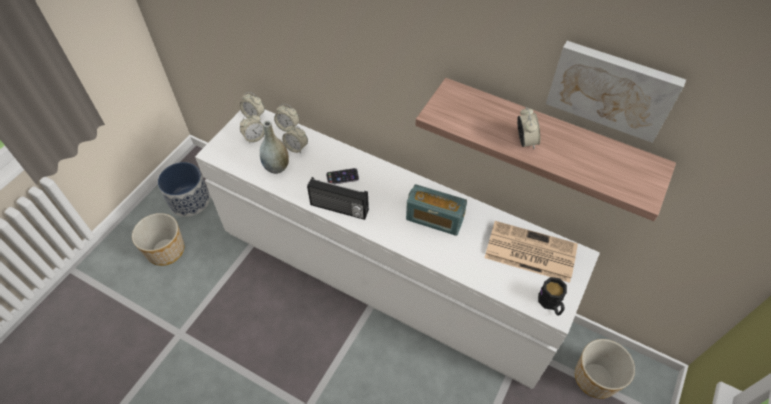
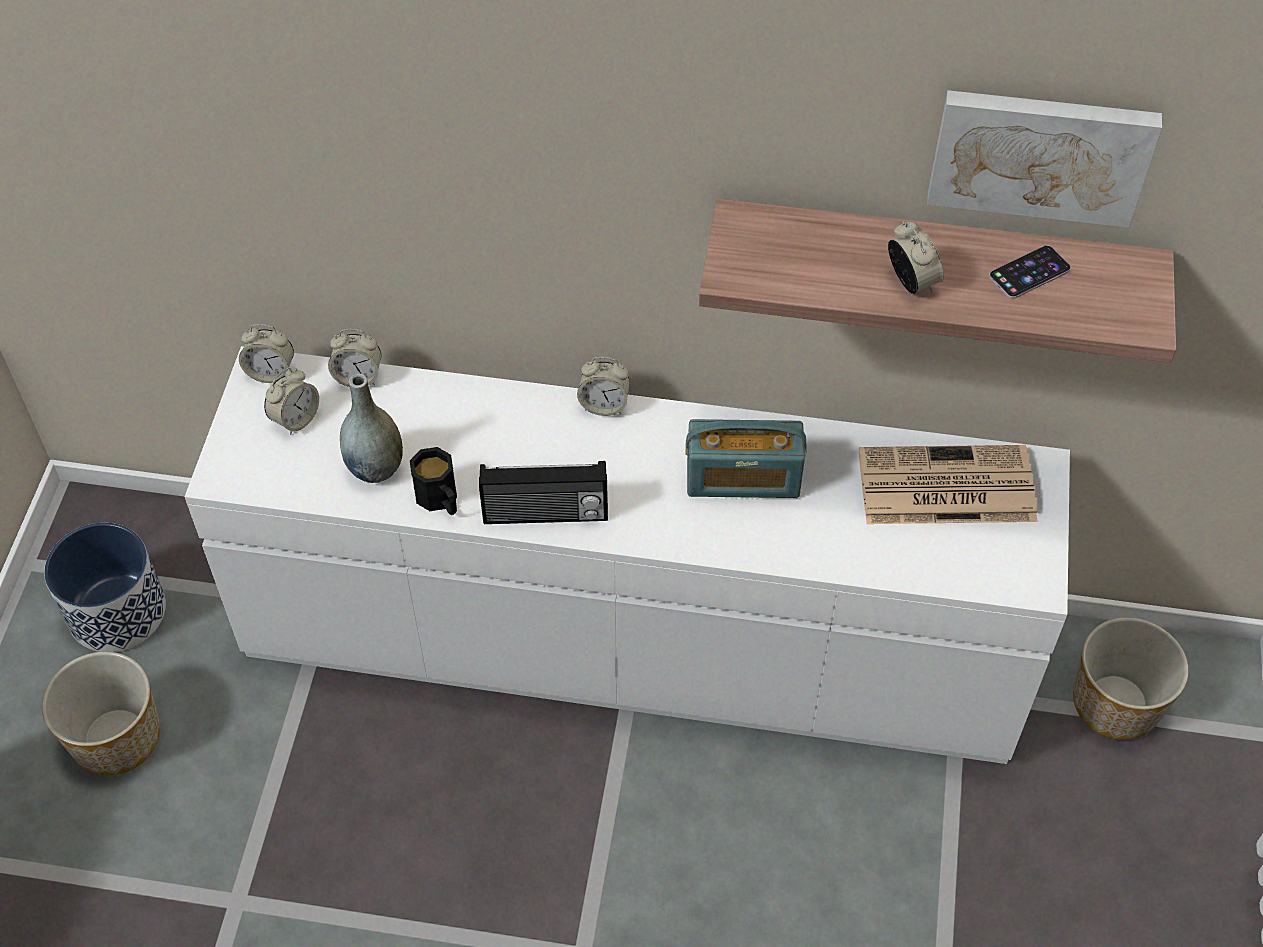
camera: 20 degrees left, 0 degrees up
(296, 147) = (397, 415): alarm clock -> alarm clock (604, 405)
(342, 176) = (522, 448): phone -> phone (1029, 272)
(551, 304) = (1019, 570): black mug -> black mug (440, 500)

